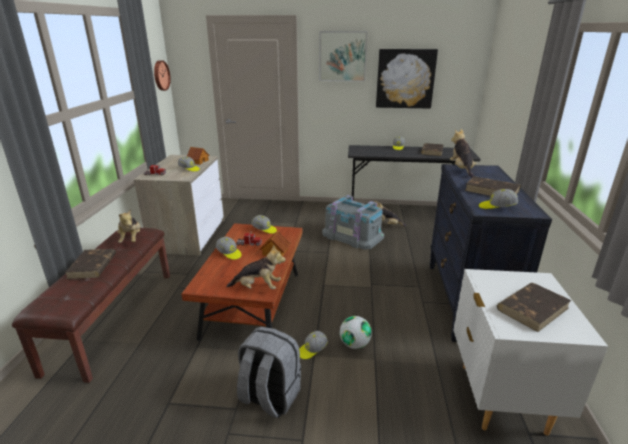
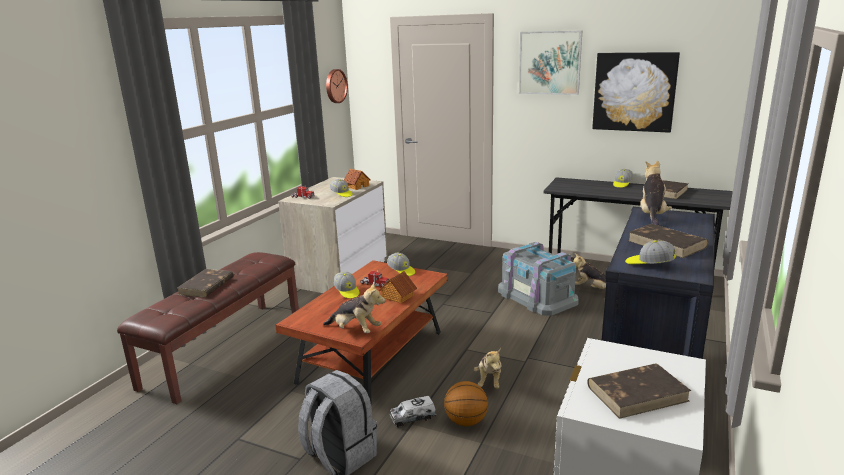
camera: 20 degrees right, 5 degrees down
(131, 239) = (256, 264): plush toy -> plush toy (489, 381)
(312, 350) = (413, 418): cap -> toy truck
(354, 344) = (466, 421): football -> basketball

